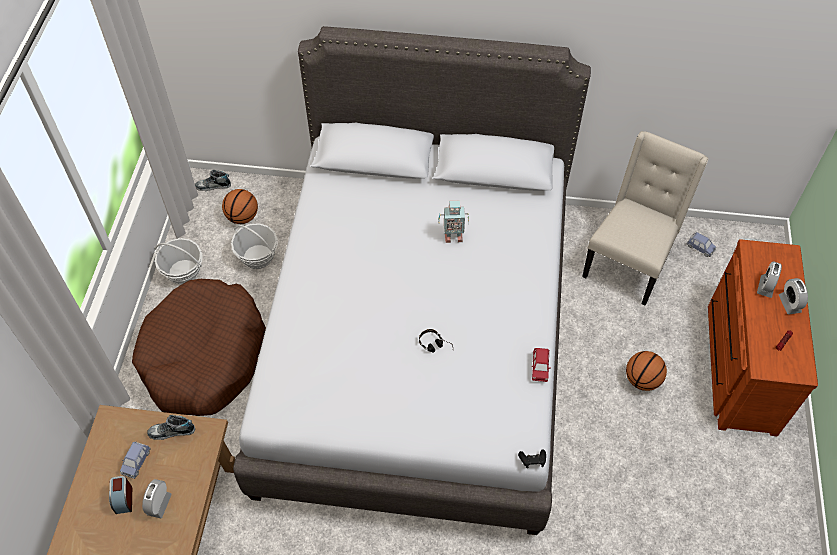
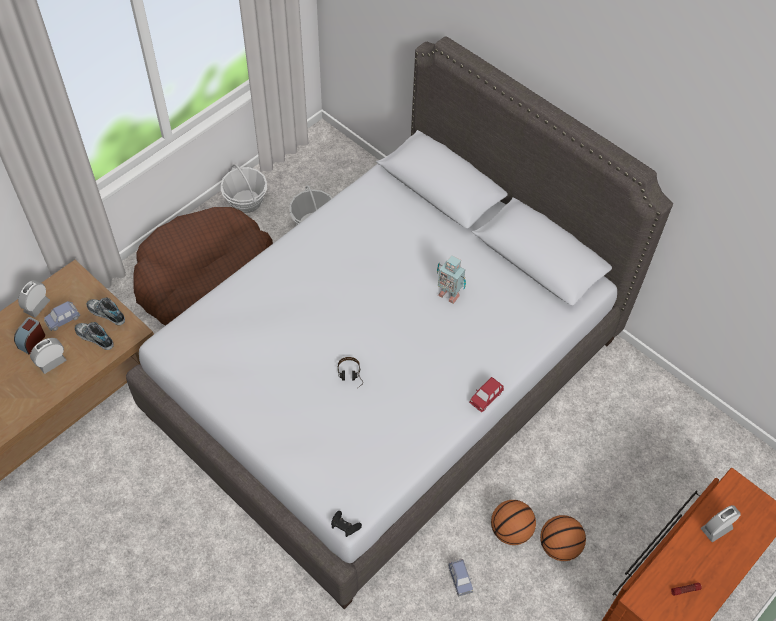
camera: 35 degrees right, 0 degrees up
(213, 186) = (327, 144): shoe -> shoe (94, 338)
(242, 217) = (329, 183): basketball -> basketball (510, 530)
(540, 368) = (422, 454): red toy car -> red toy car (486, 398)
(628, 264) = (641, 433): beige chair -> none
(700, 248) = (730, 465): blue toy car -> blue toy car (460, 579)
(789, 304) = (726, 560): alarm clock -> alarm clock (37, 306)

